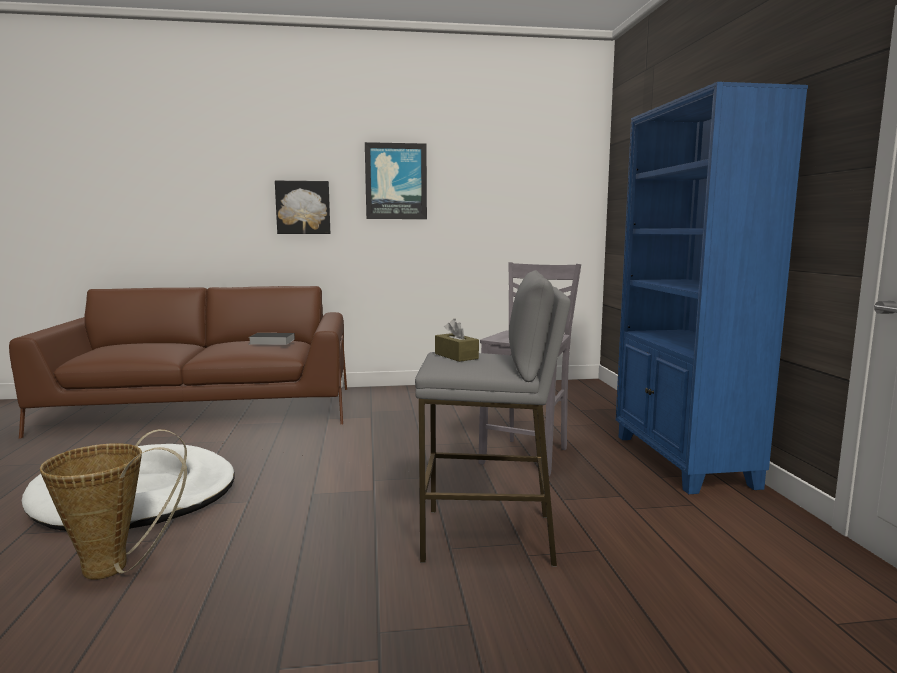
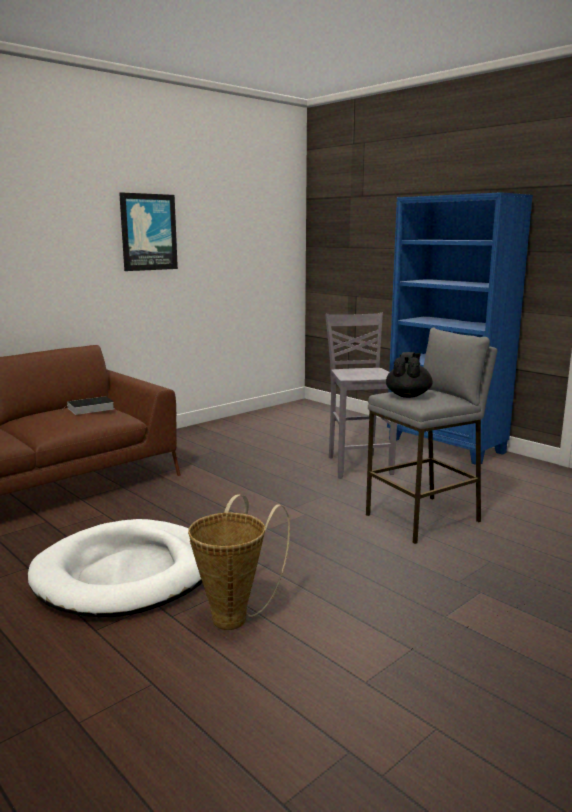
camera: 35 degrees left, 5 degrees up
(303, 207) = (62, 261): picture -> none
(456, 356) = (408, 395): brown tissue box -> black teapot

